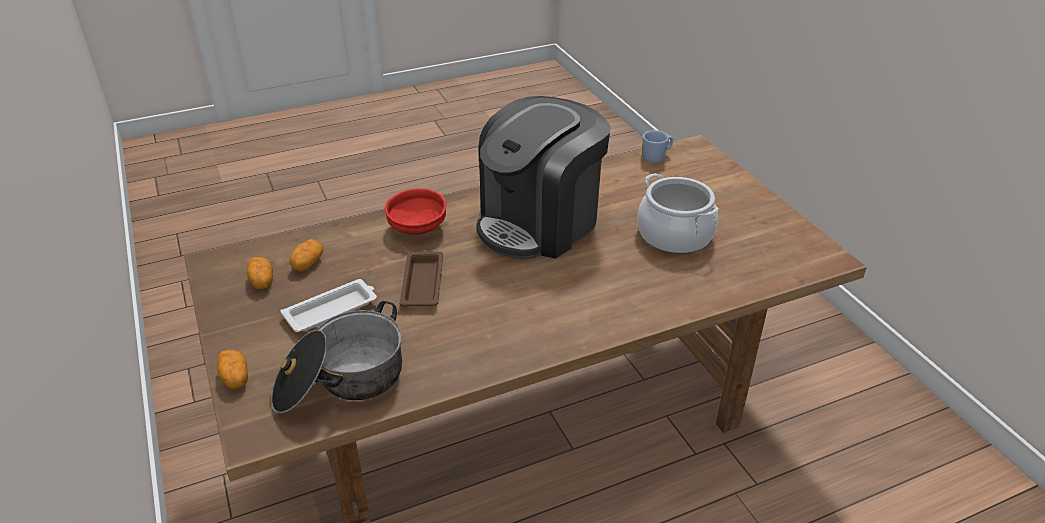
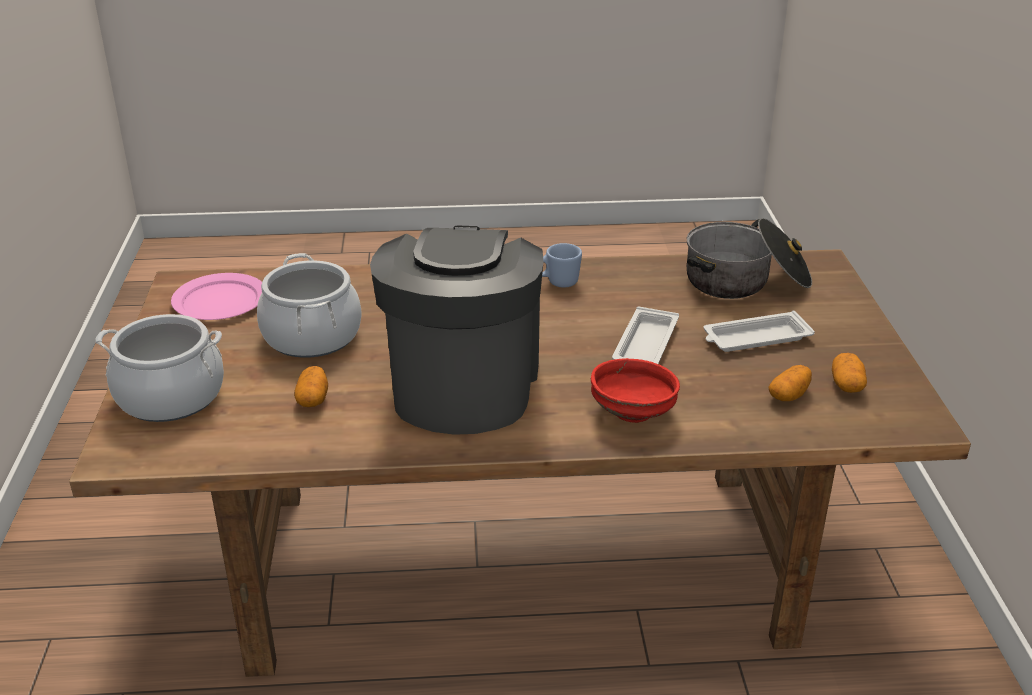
camera: 160 degrees left, 5 degrees down
(235, 378) = (851, 301): potato -> potato (313, 399)
(423, 282) = (645, 345): brown tray -> white tray
(539, 223) = (463, 385): coffee machine -> coffee machine turned 60 degrees counterclockwise
(657, 158) = (198, 450): blue mug -> blue mug (557, 283)
(710, 179) = (170, 397): none -> cooking pot
(776, 248) = (219, 301): none -> pink plate

